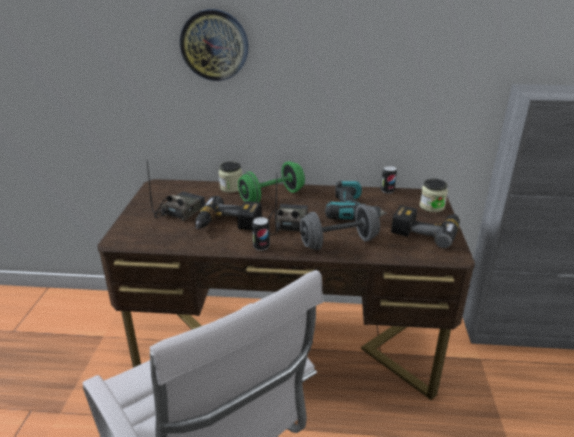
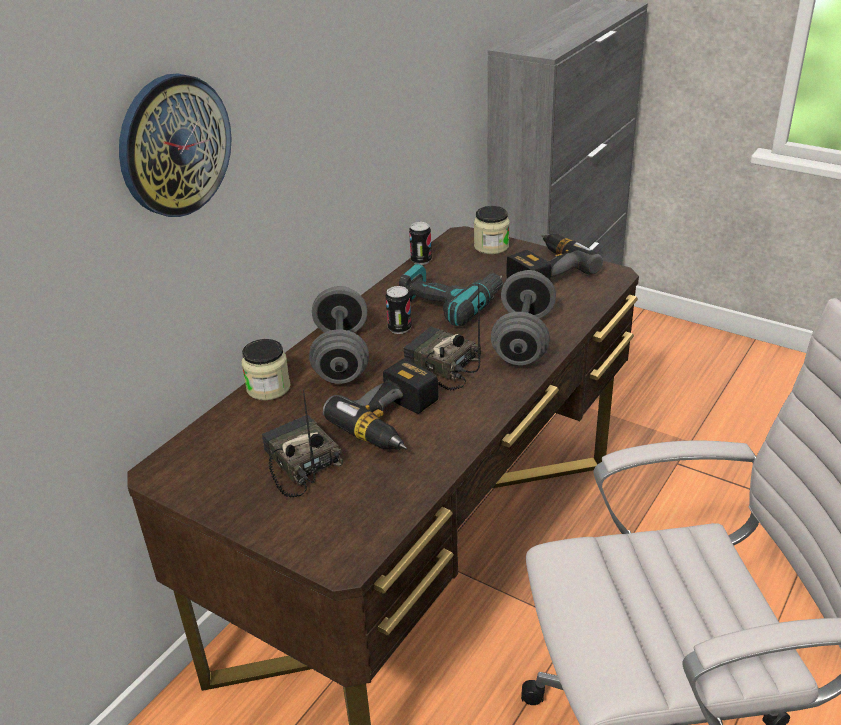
camera: 60 degrees left, 5 degrees up
(261, 246) = (484, 405): can -> can (399, 328)
(272, 196) = (341, 356): green dumbbell -> grey dumbbell

